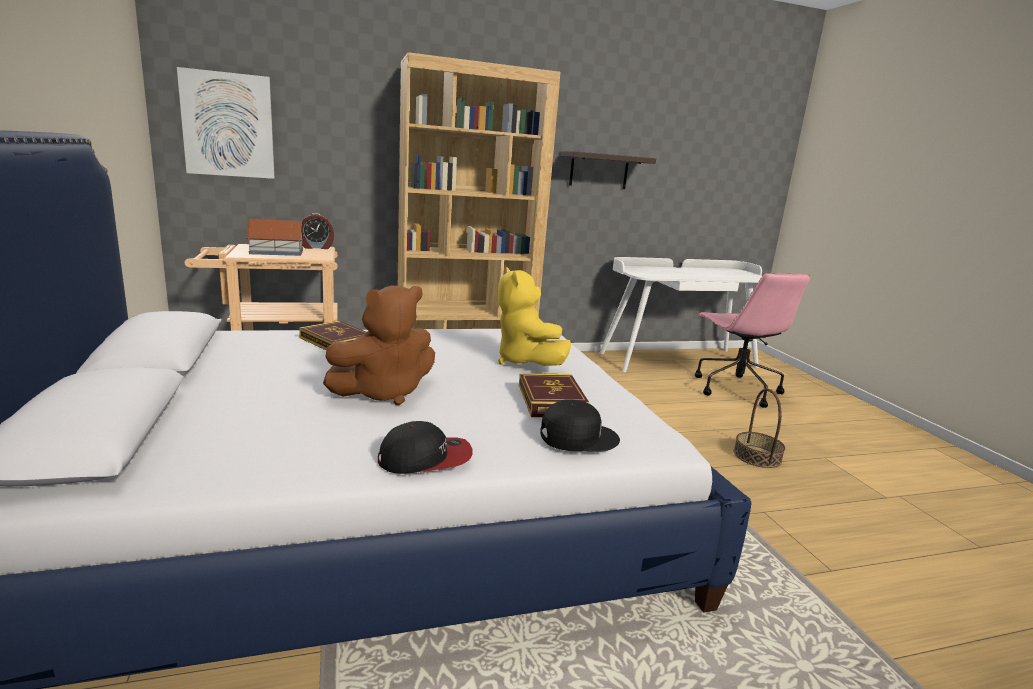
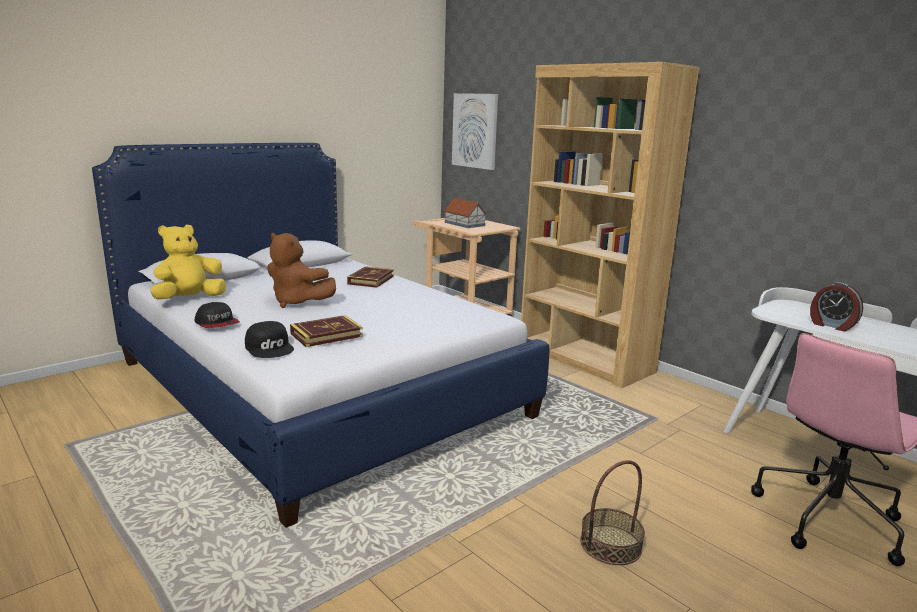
camera: 65 degrees right, 0 degrees up
(316, 247) = (503, 225): alarm clock -> alarm clock (831, 325)
(526, 362) = (405, 322): yellow plush toy -> yellow plush toy (189, 299)
(599, 171) = (775, 171): shelf -> none

